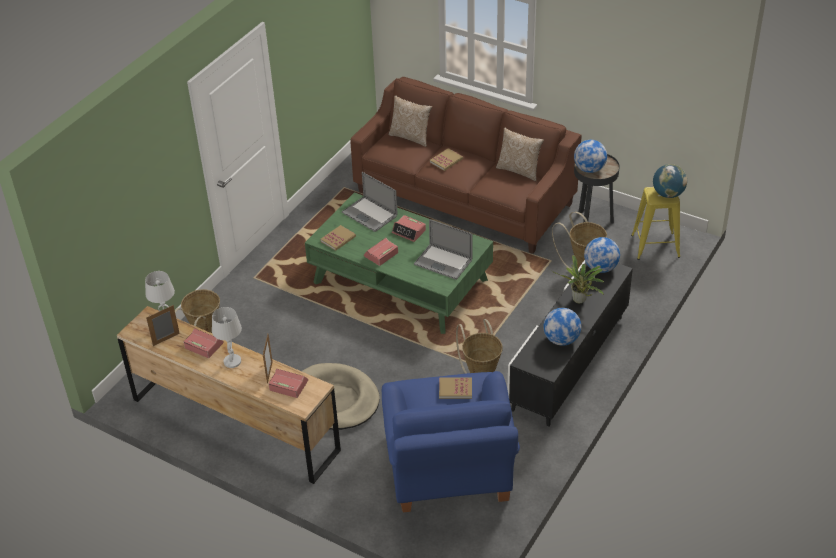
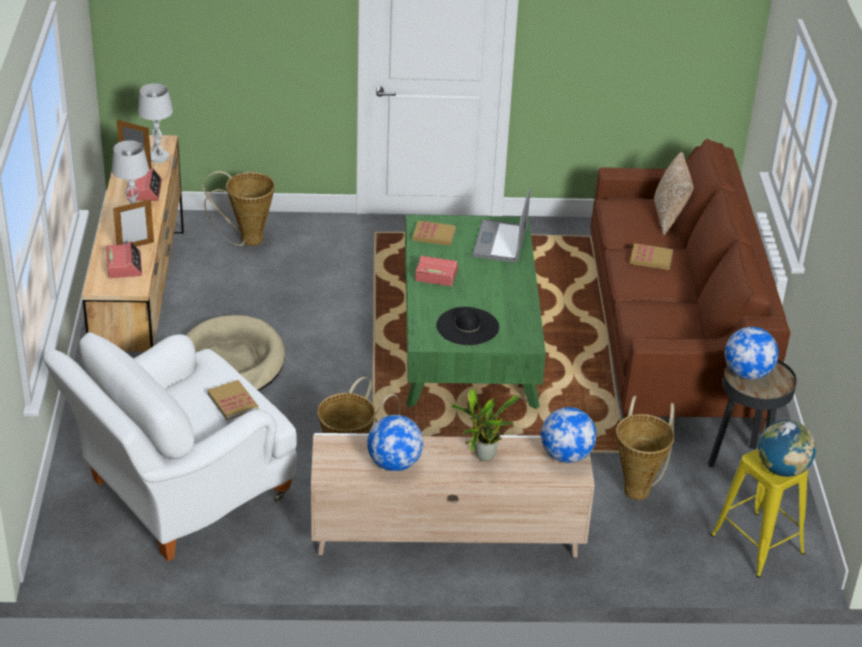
camera: 55 degrees right, 5 degrees down
(409, 232) = (497, 281): alarm clock -> none
(443, 262) = (467, 326): laptop -> black hat
(449, 473) = (179, 494): blue armchair -> white armchair
(519, 170) = (700, 325): pillow -> none
(568, 363) = (447, 534): black tv stand -> beige tv stand

